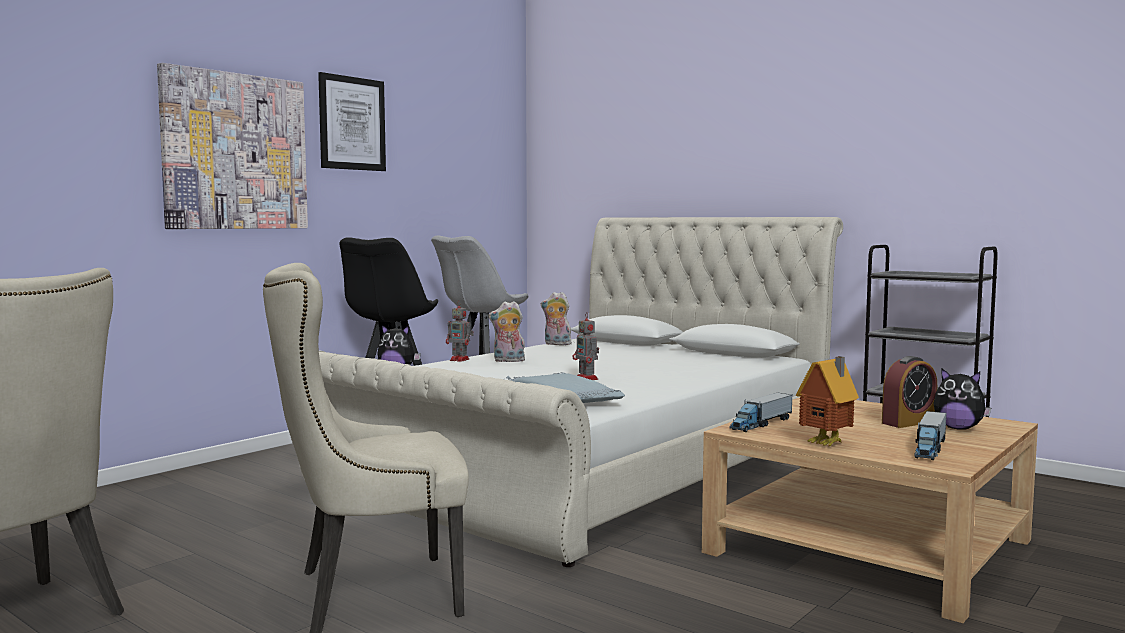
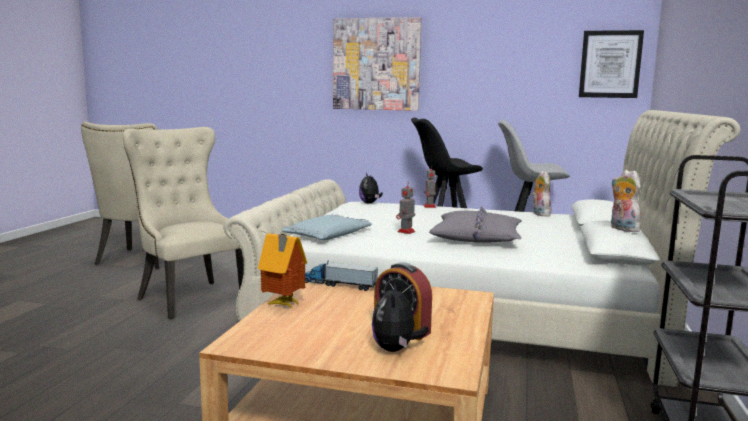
camera: 65 degrees right, 5 degrees up
(352, 123) = (462, 40): picture -> picture (610, 64)
(508, 361) = (442, 213): plush toy -> plush toy (622, 229)
(642, 367) = (477, 237): none -> grey pillow
(929, 448) = (294, 338): toy truck -> none

